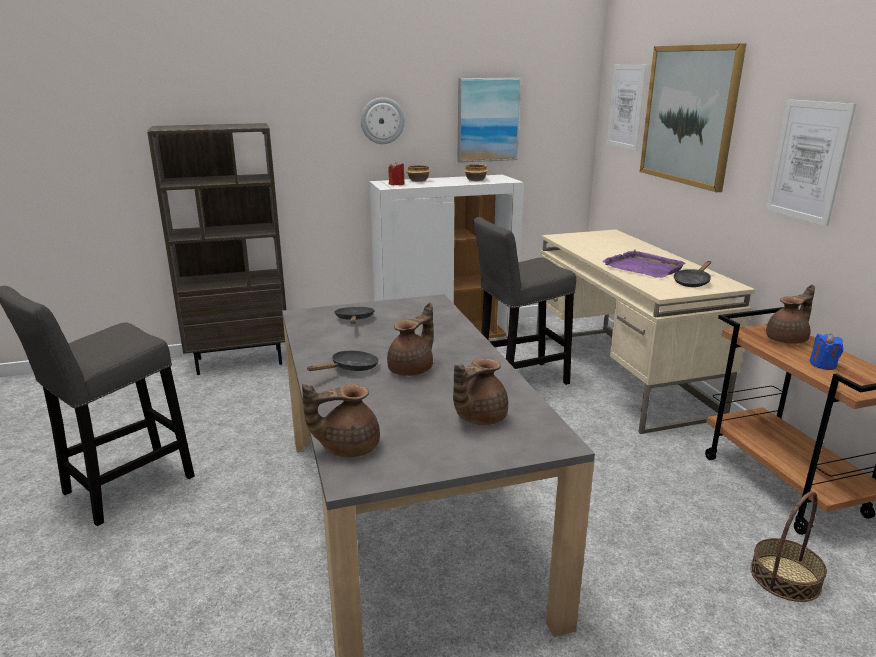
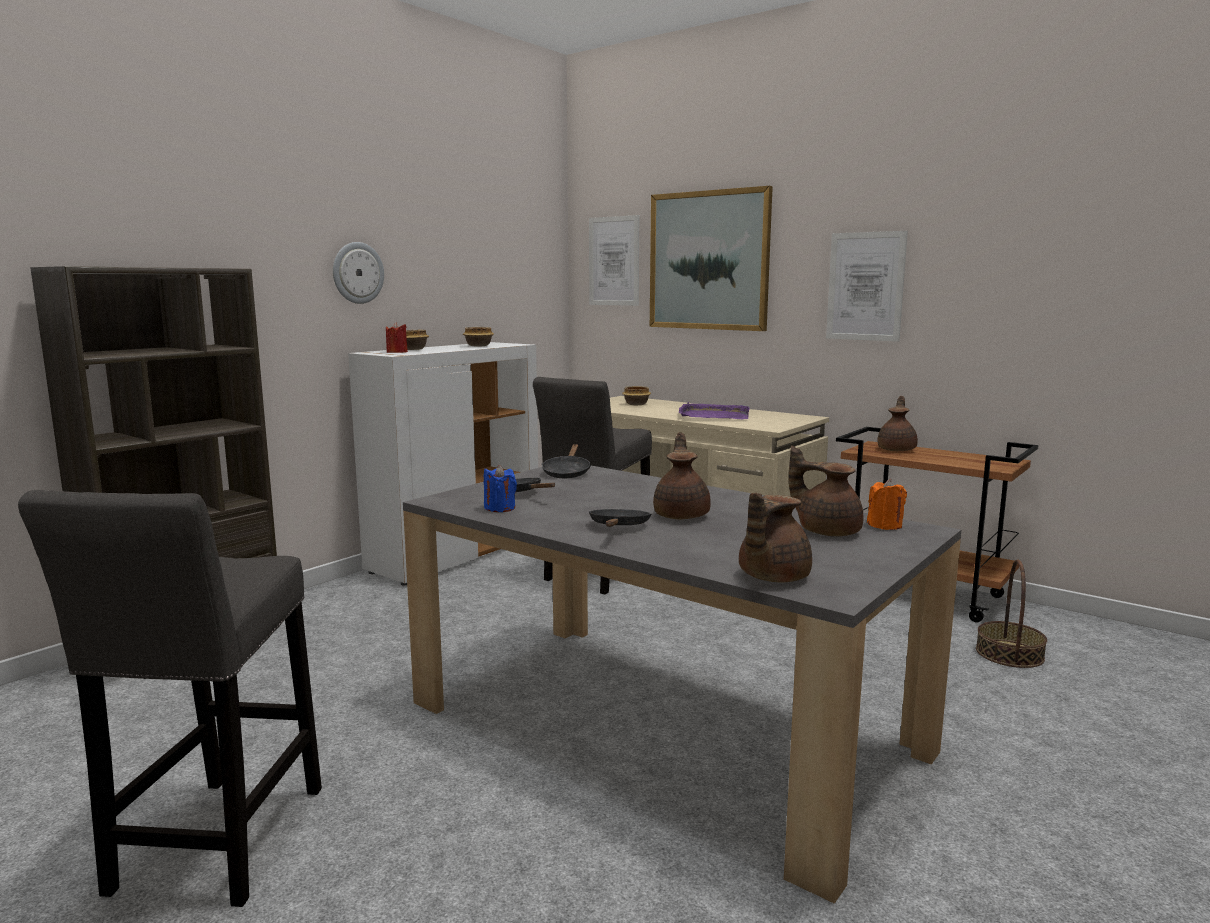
camera: 35 degrees left, 10 degrees down
(478, 418) = (826, 531): brown teapot -> brown teapot turned 120 degrees clockwise
(488, 120) = (470, 276): picture -> none
(536, 427) = (885, 525): none -> orange candle
(606, 242) = (637, 404): none -> bowl
(692, 282) = (775, 419): black frying pan -> black frying pan (567, 473)
(823, 365) = (950, 459): blue candle -> blue candle (500, 508)

